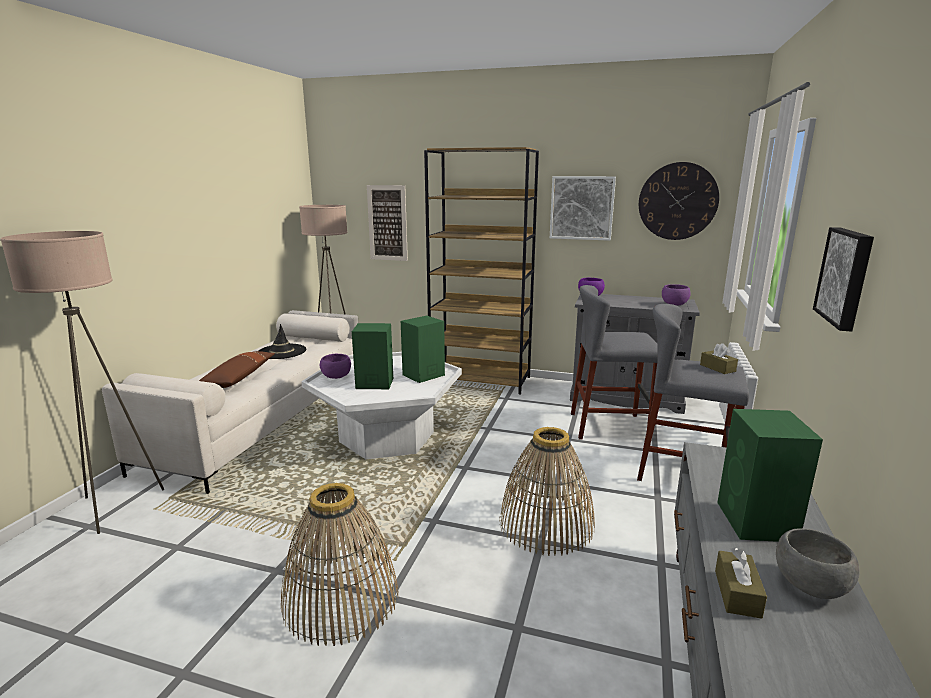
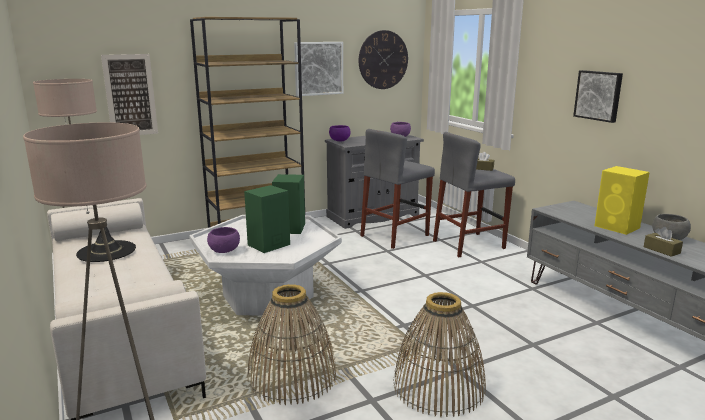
camera: 45 degrees left, 0 degrees up
(237, 378) = (125, 284): brown pillow -> none
(546, 524) = (459, 297): basket -> basket (292, 376)
(756, 522) = (618, 227): green speaker -> yellow speaker

